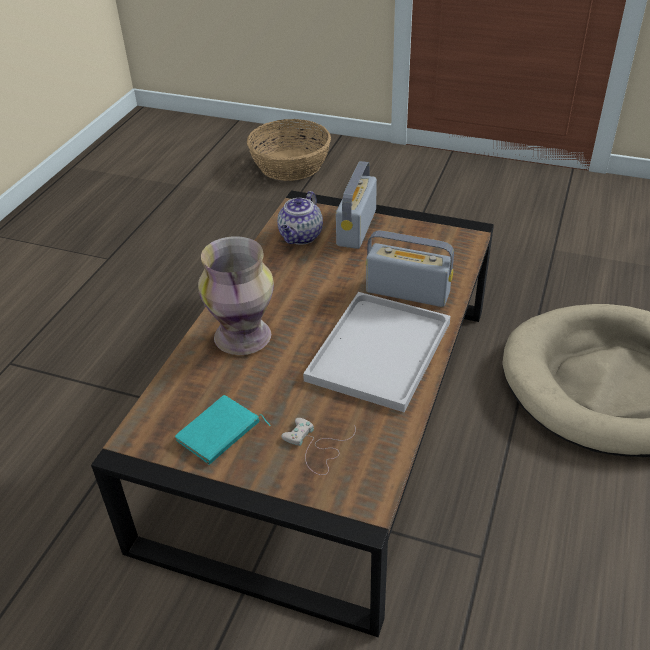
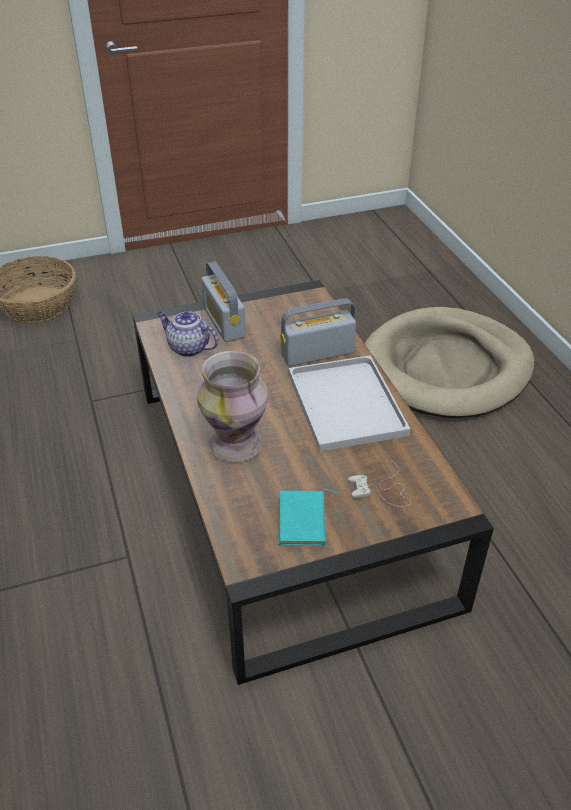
camera: 40 degrees left, 0 degrees up
(301, 237) = (188, 348): teapot -> teapot turned 135 degrees clockwise

